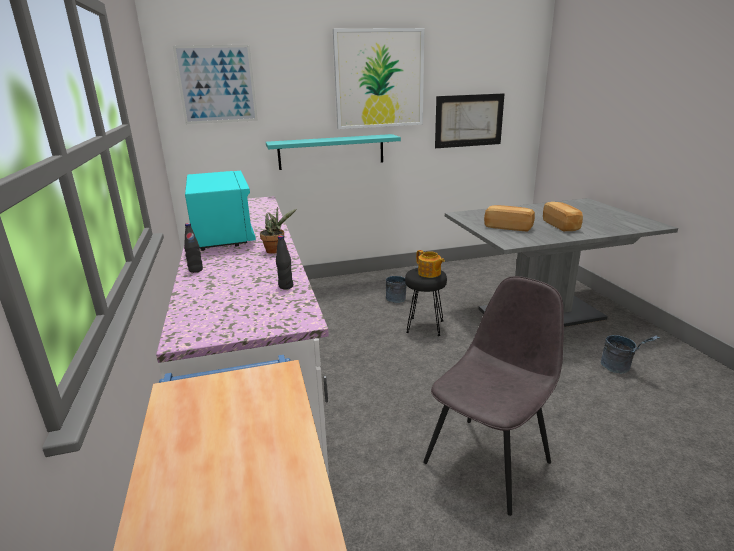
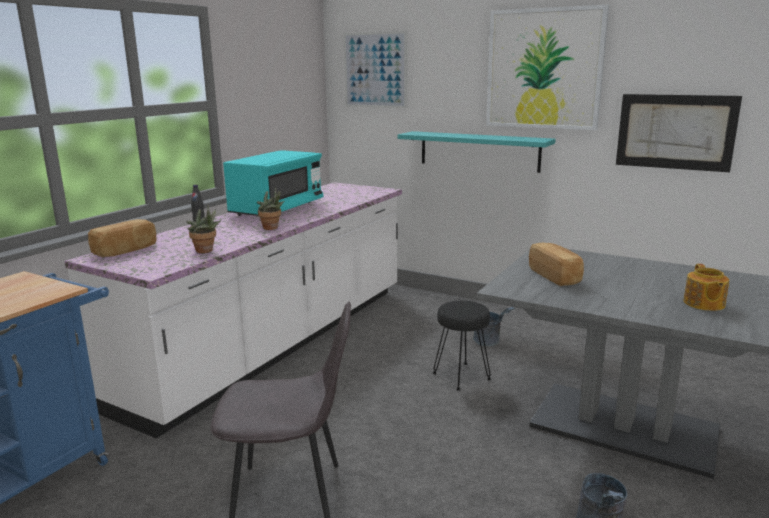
camera: 45 degrees right, 5 degrees down
(286, 286) = (206, 251): black bottle -> potted plant
(429, 273) = (465, 309): teapot -> teapot (703, 304)
(561, 225) = (628, 294): bread -> bread (126, 250)

